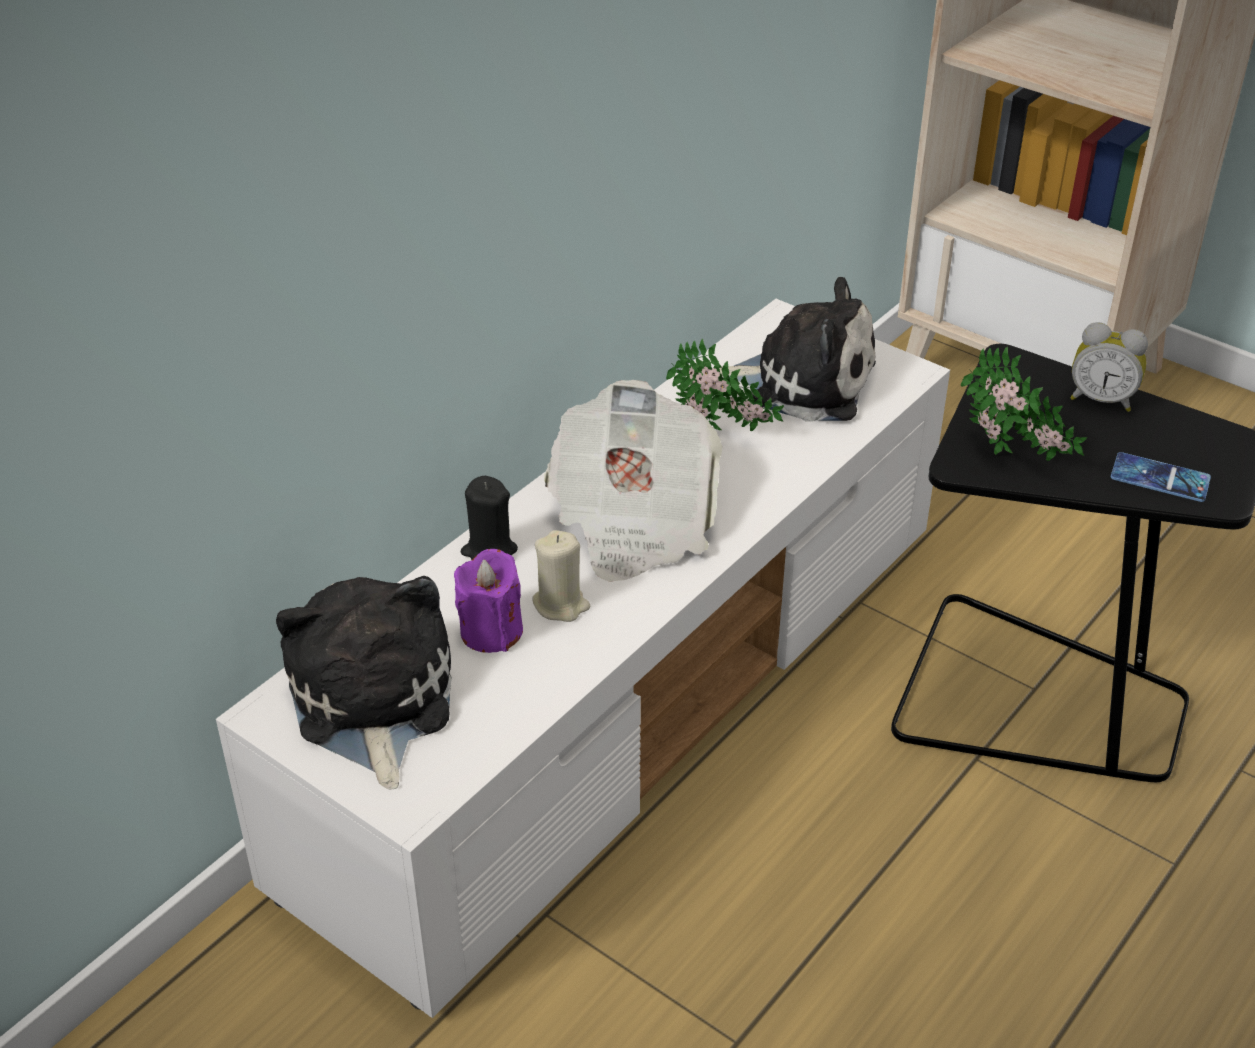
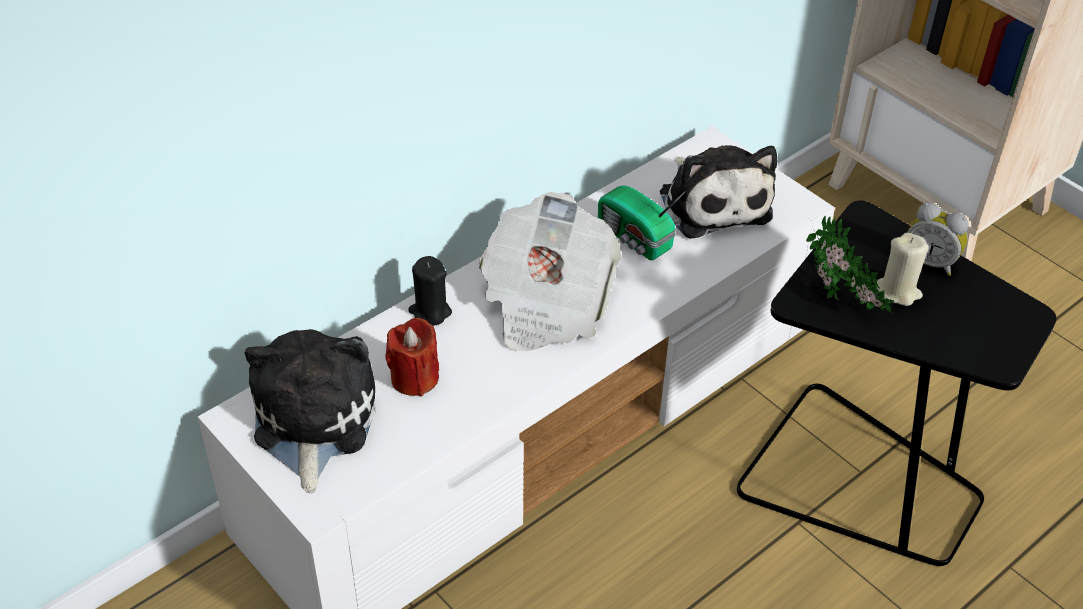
camera: 10 degrees right, 5 degrees up
(491, 631) = (414, 378): purple candle -> red candle
(561, 604) = (472, 364): beige candle -> beige candle (898, 291)
(721, 434) = (635, 238): potted plant -> radio
(803, 381) = (713, 202): plush toy -> plush toy turned 45 degrees clockwise
(1160, 478) = (955, 338): phone -> none

